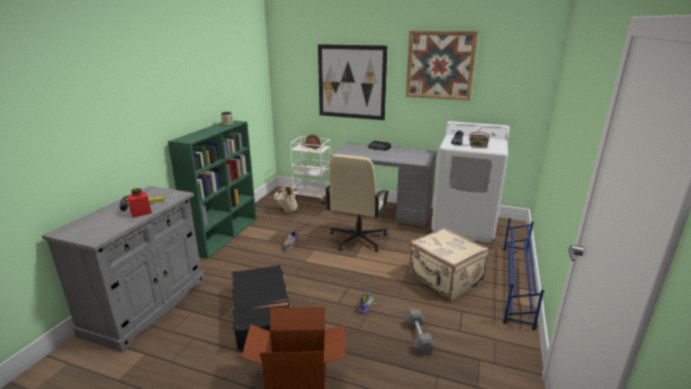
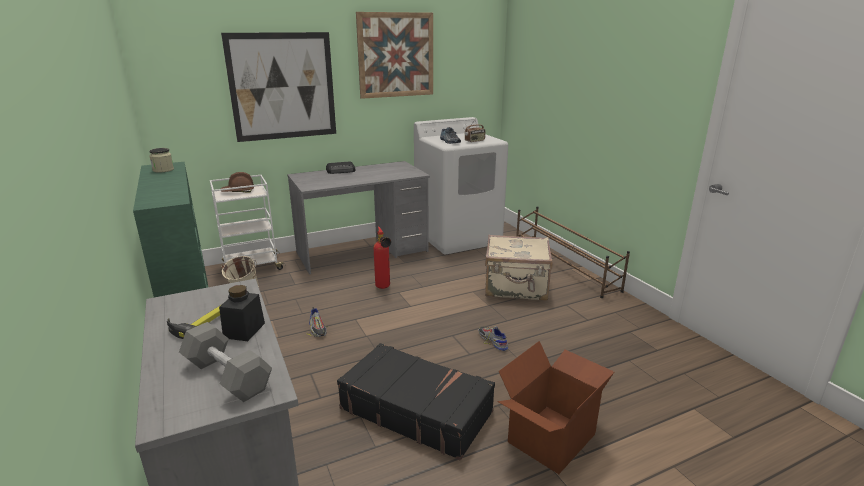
camera: 45 degrees left, 0 degrees up
(141, 213) = (244, 330): red jar -> black jar
(357, 239) = (384, 288): beige office chair -> fire extinguisher
(418, 337) = (573, 341): grey dumbbell -> grey dumbbell (227, 376)
(516, 283) = (564, 266): blue shoe rack -> brown shoe rack

